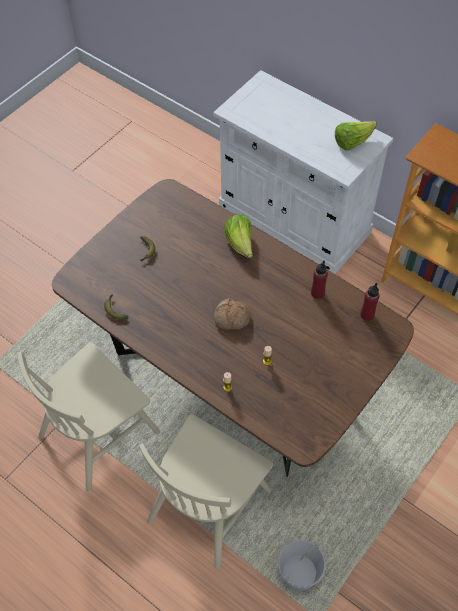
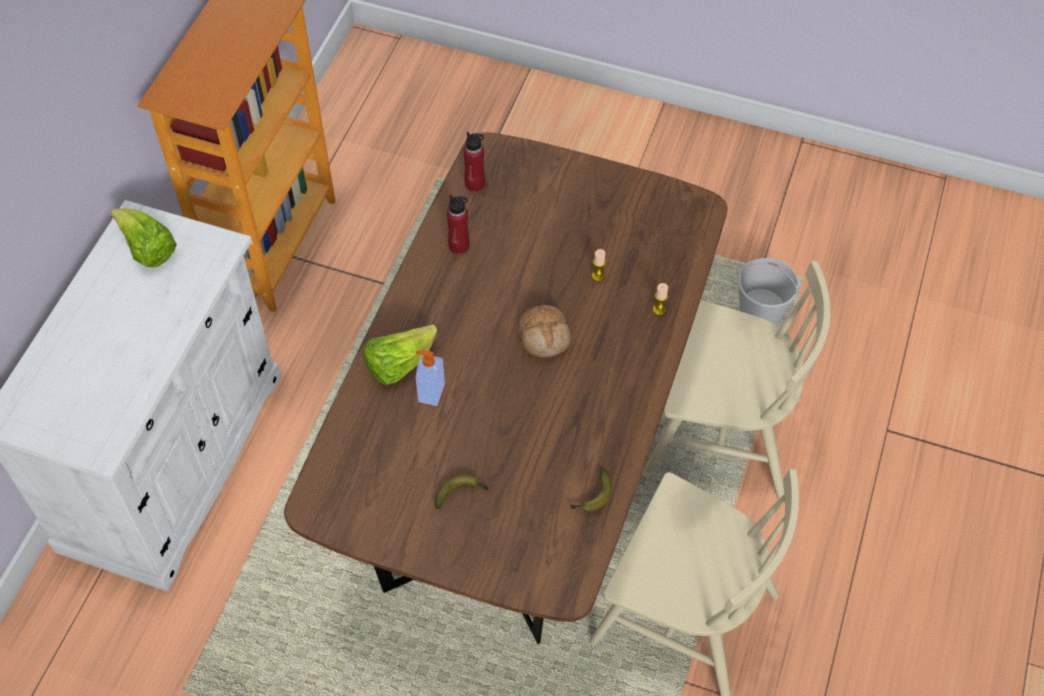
camera: 110 degrees left, 0 degrees up
(215, 253) = (430, 392): none -> soap dispenser

